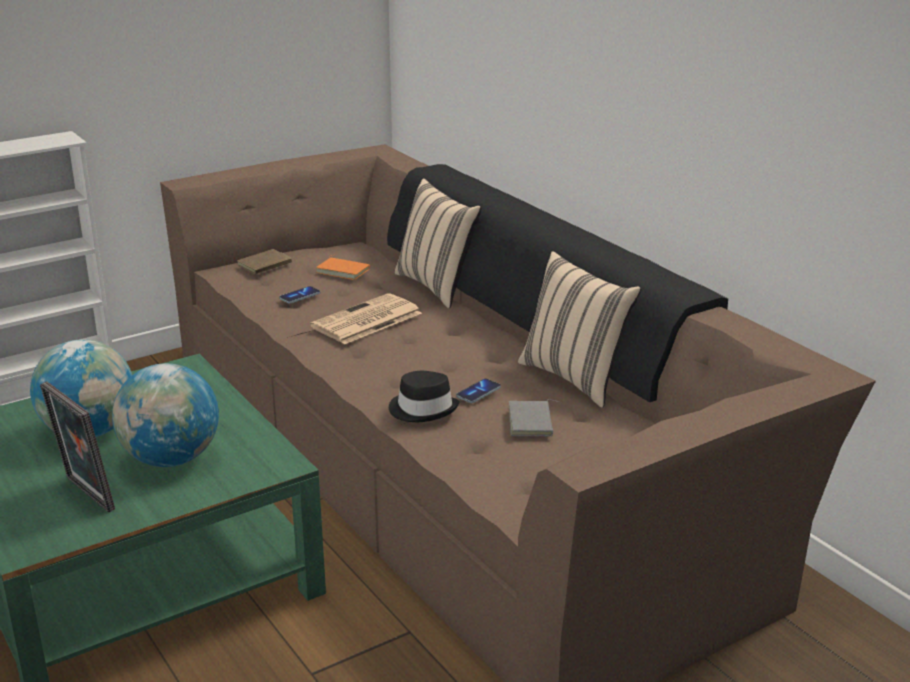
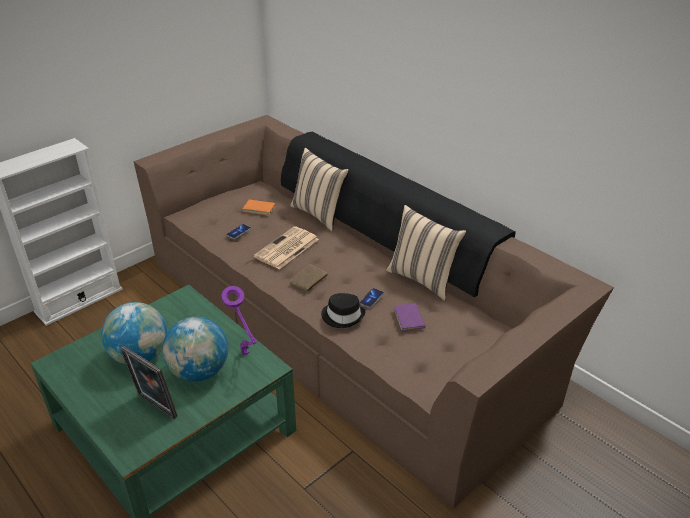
camera: 10 degrees left, 10 degrees up
(252, 445) = (246, 354): none -> purple table lamp
(265, 265) = (209, 209): brown book -> brown book (310, 280)
(532, 422) = (410, 318): grey book -> purple book

